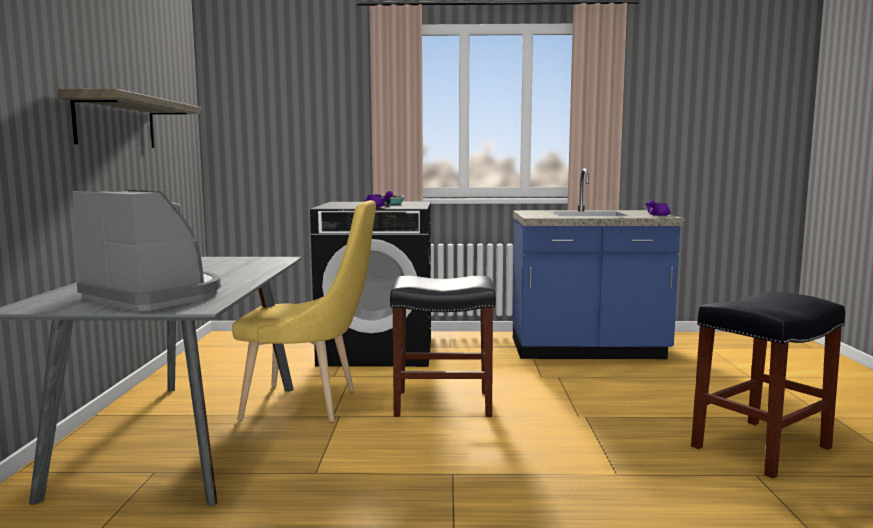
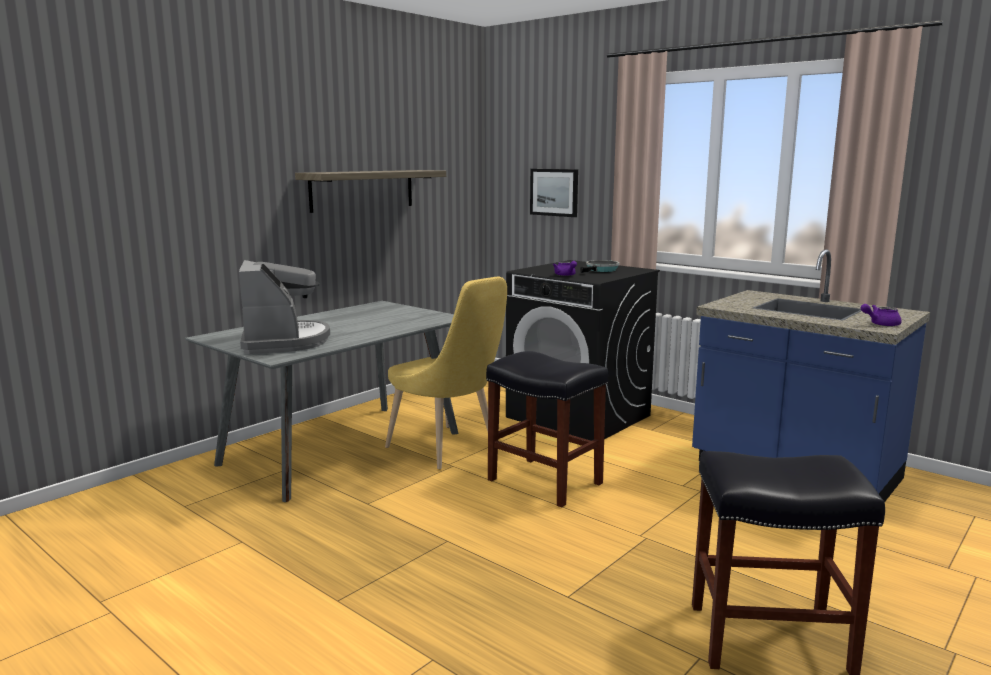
camera: 40 degrees right, 5 degrees up
(294, 137) = (554, 192): none -> picture

